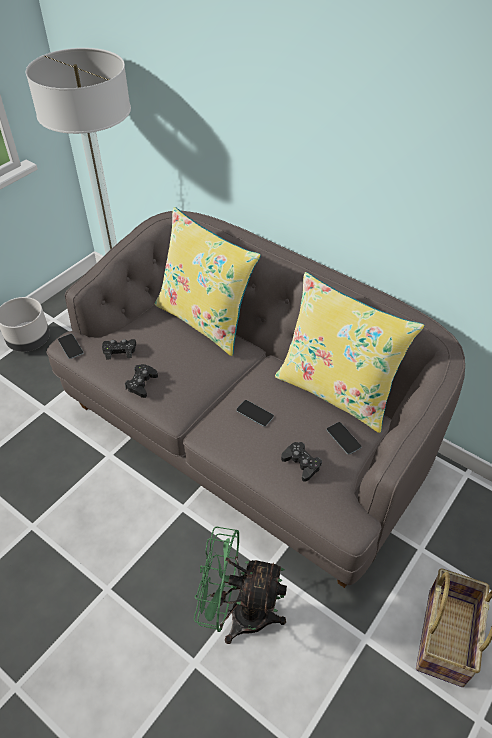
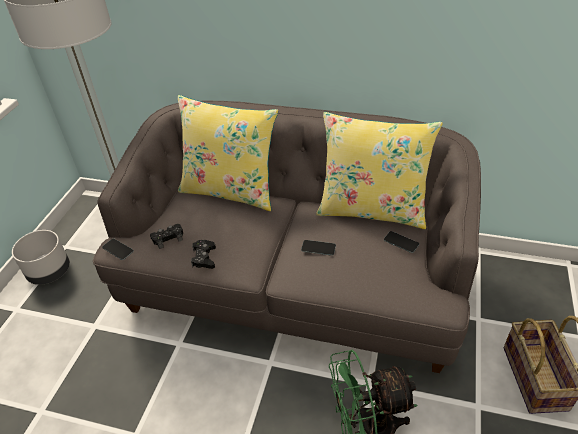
camera: 20 degrees left, 5 degrees down
(301, 463) = (380, 273): black game controller -> none

